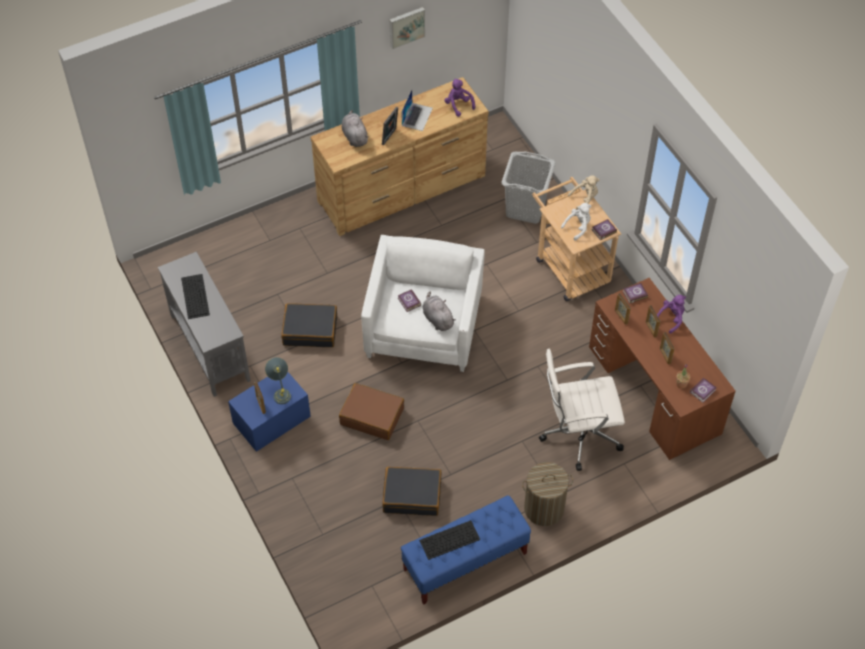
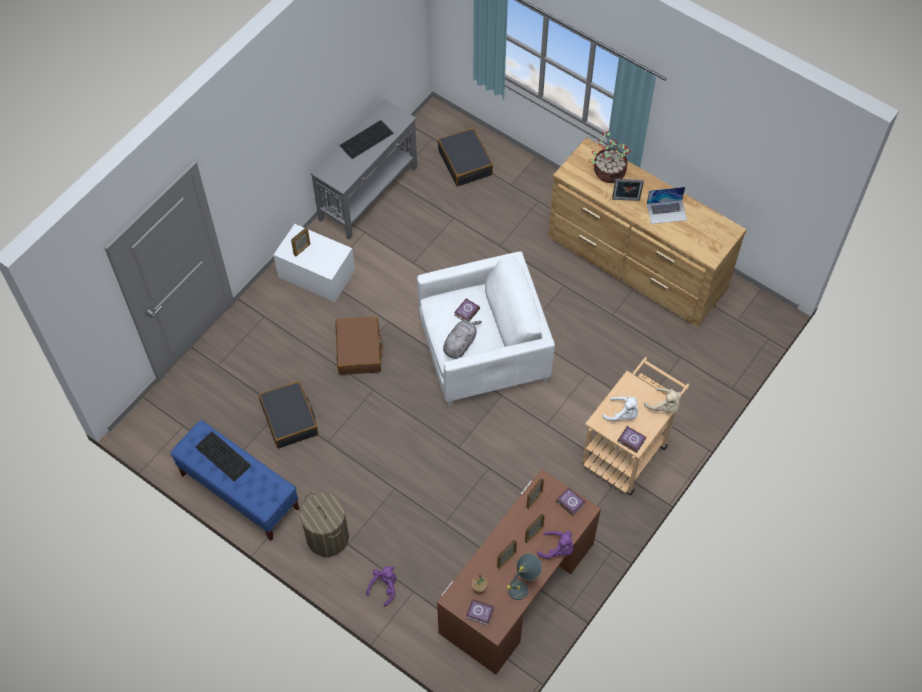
camera: 65 degrees right, 5 degrees up
(271, 420) = (316, 274): blue storage box -> white storage box
(280, 391) = (324, 258): grey table lamp -> grey table lamp (523, 585)
(310, 330) = (427, 260): black suitcase -> black suitcase (465, 162)
(354, 136) = (608, 171): grey plush toy -> potted plant
(406, 26) = (718, 131): picture -> none
(458, 105) = (705, 240): purple plush toy -> purple plush toy (384, 587)
(526, 208) = (679, 380): grey laundry basket -> none
(578, 433) = (428, 535): white office chair -> none

